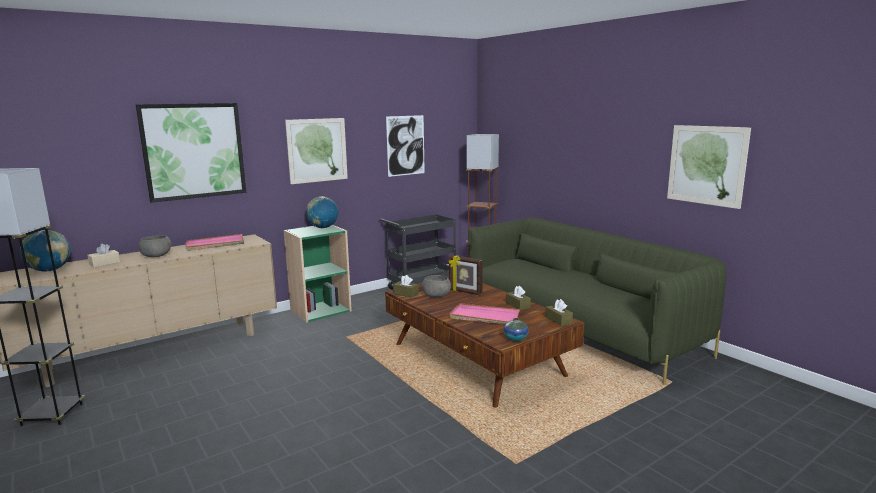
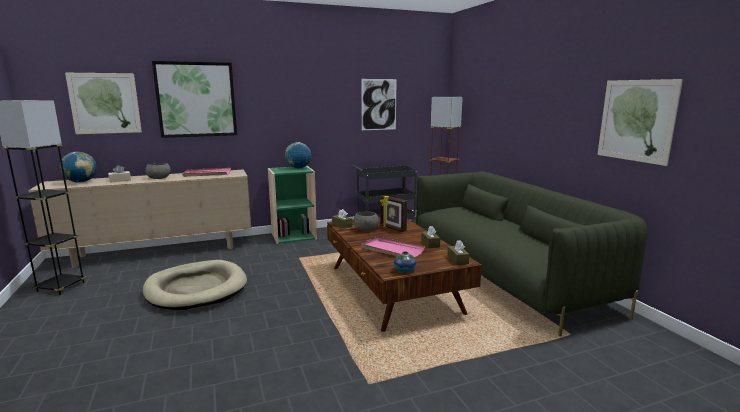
camera: 15 degrees right, 0 degrees up
(245, 391) = (196, 289): none -> beige dog bed
(317, 150) = (299, 104): picture -> picture (105, 103)

